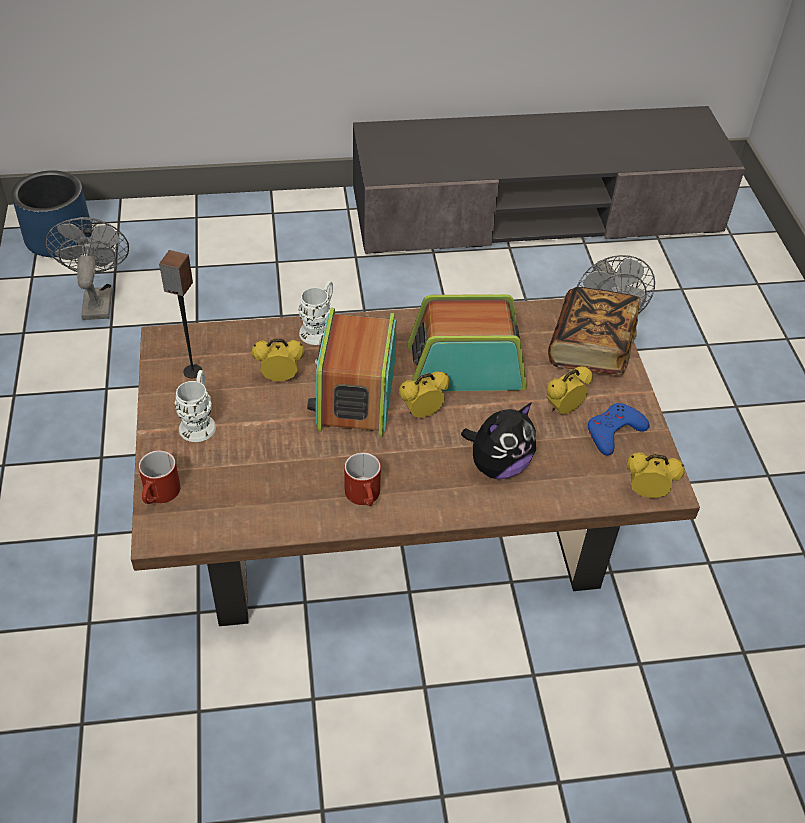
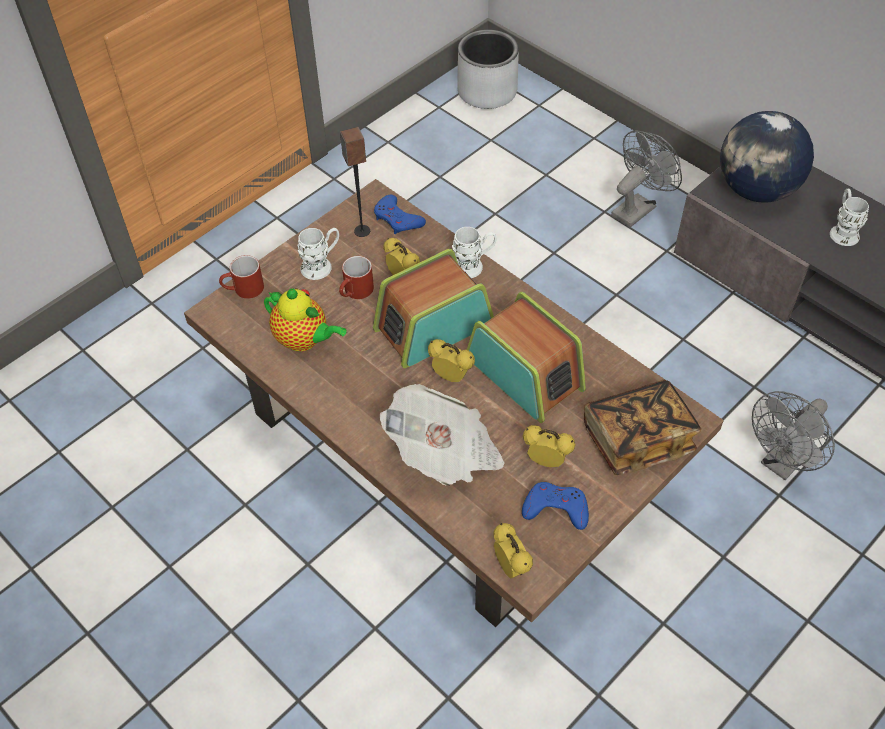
camera: 55 degrees right, 5 degrees up
(59, 238) = (487, 91): blue planter -> grey planter
(97, 299) = (456, 151): grey fan -> grey fan (637, 207)
(209, 341) = (397, 219): none -> blue game controller
(274, 486) = (304, 340): none -> teapot
(365, 496) = (341, 394): red mug -> red mug (356, 292)
(404, 156) = (756, 190): none -> globe
(487, 146) = (842, 231): none -> white mug
(498, 465) = (444, 453): plush toy -> newspaper

